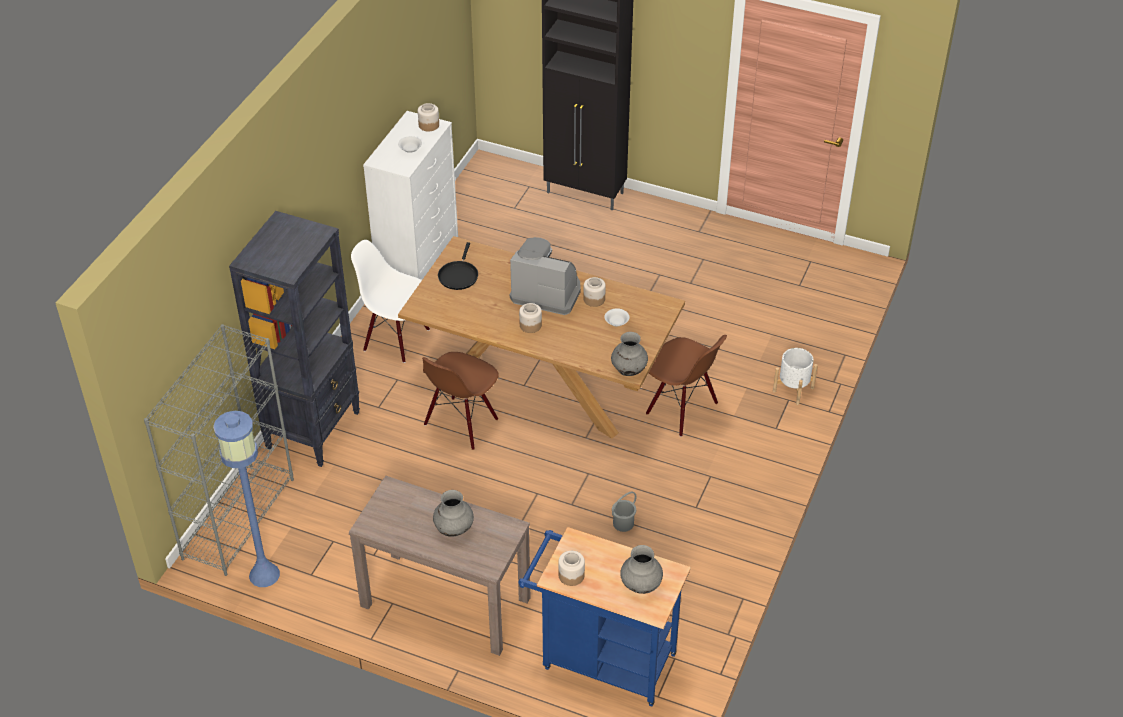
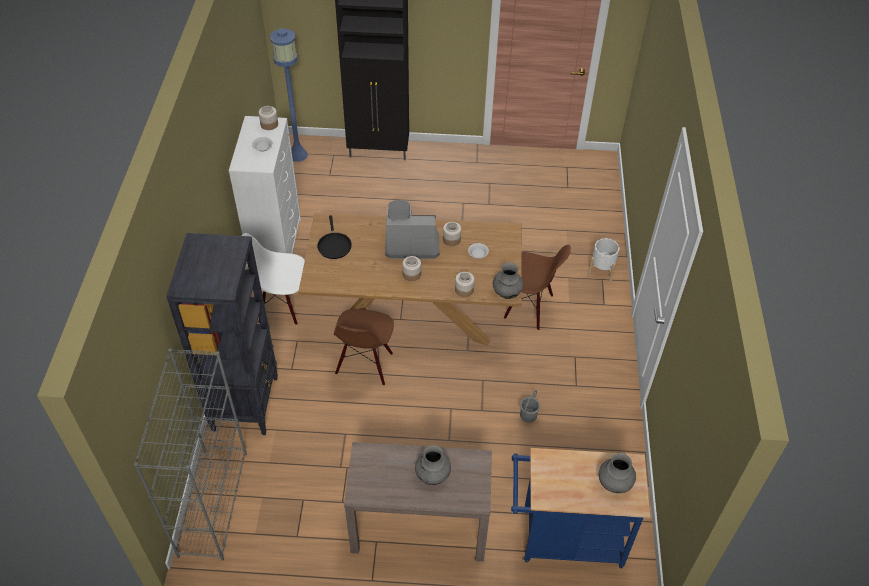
camera: 20 degrees left, 5 degrees up
(265, 574) = (257, 548): blue floor lamp -> blue floor lamp (298, 155)
(571, 575) = (555, 491): jar -> jar (464, 290)

